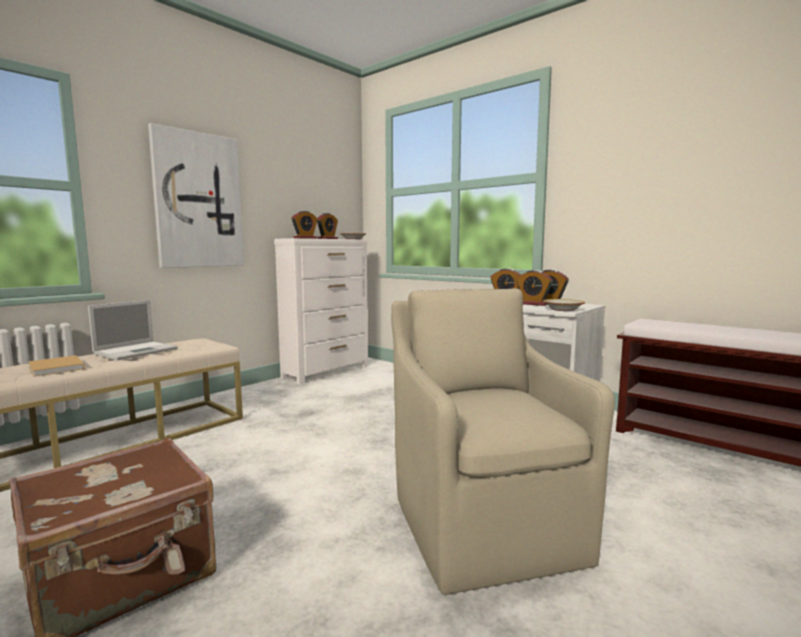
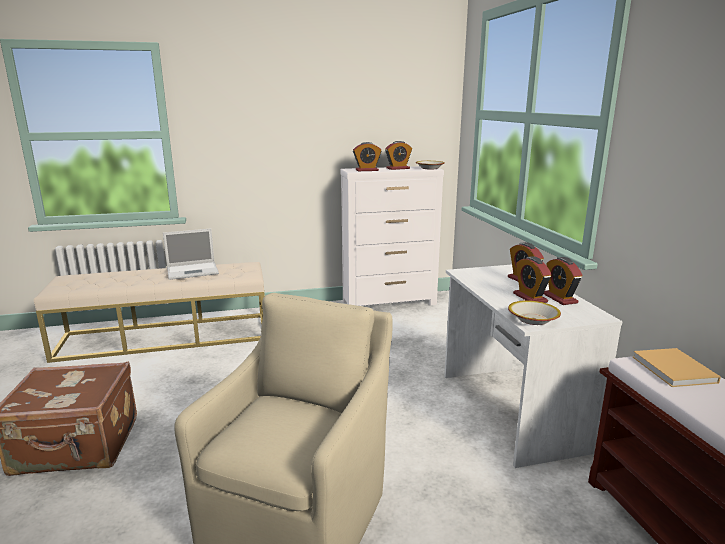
camera: 35 degrees right, 10 degrees up
(56, 368) = (130, 281): beige book -> beige book (675, 370)
(198, 200) = (265, 136): picture -> none

